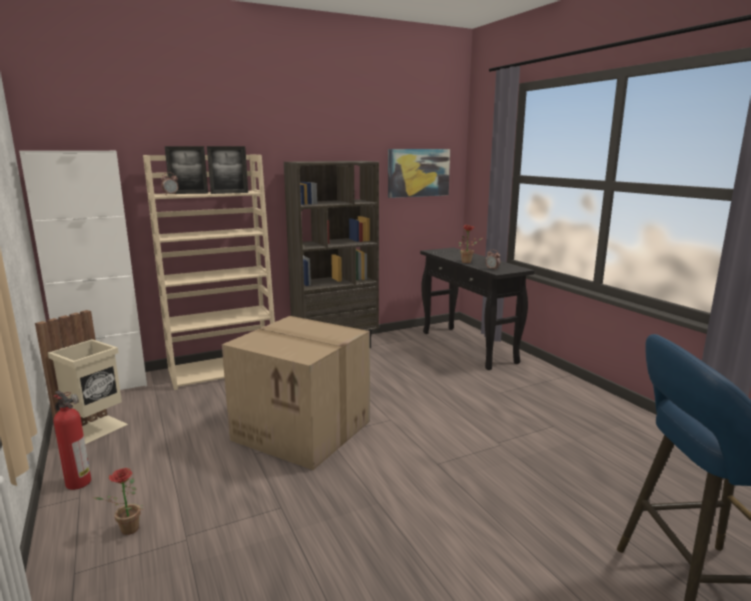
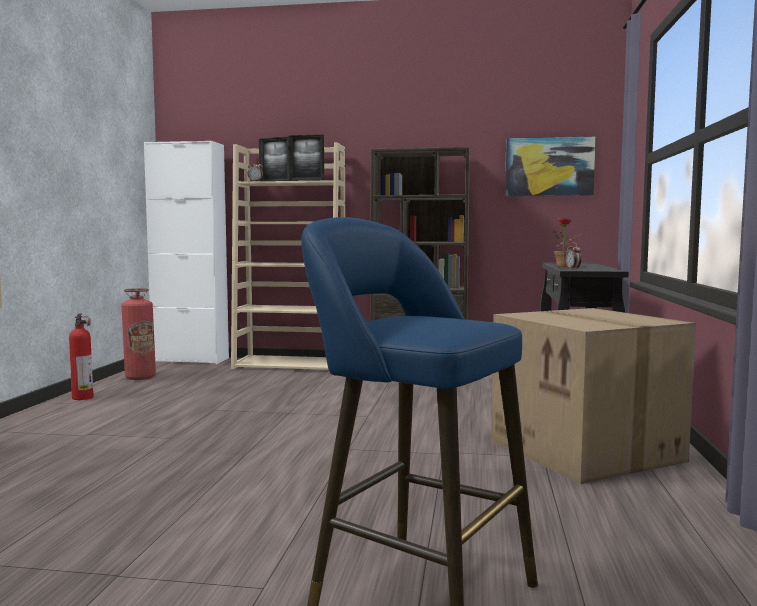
camera: 35 degrees right, 10 degrees down
(94, 429) = (140, 377): beige trash can -> fire extinguisher
(126, 531) = (62, 423): potted plant -> none
(304, 430) = (278, 406): cardboard box -> cardboard box (588, 450)

